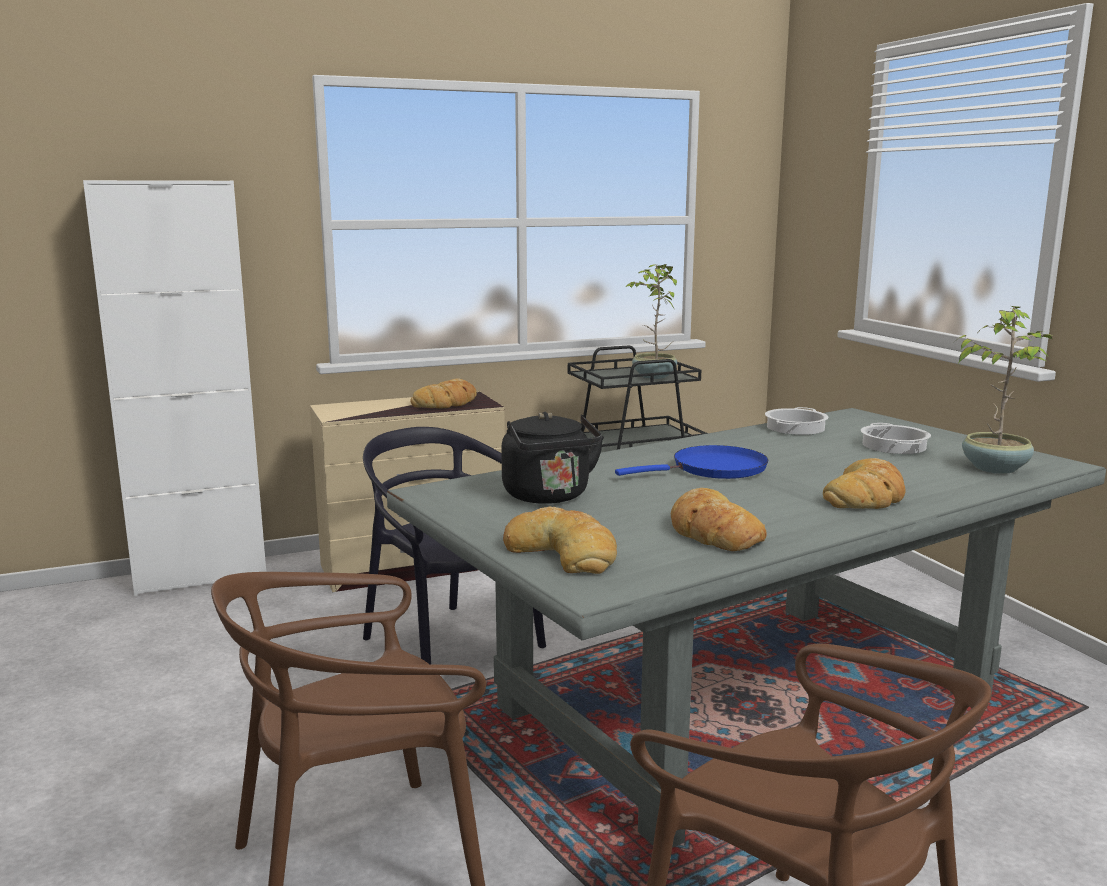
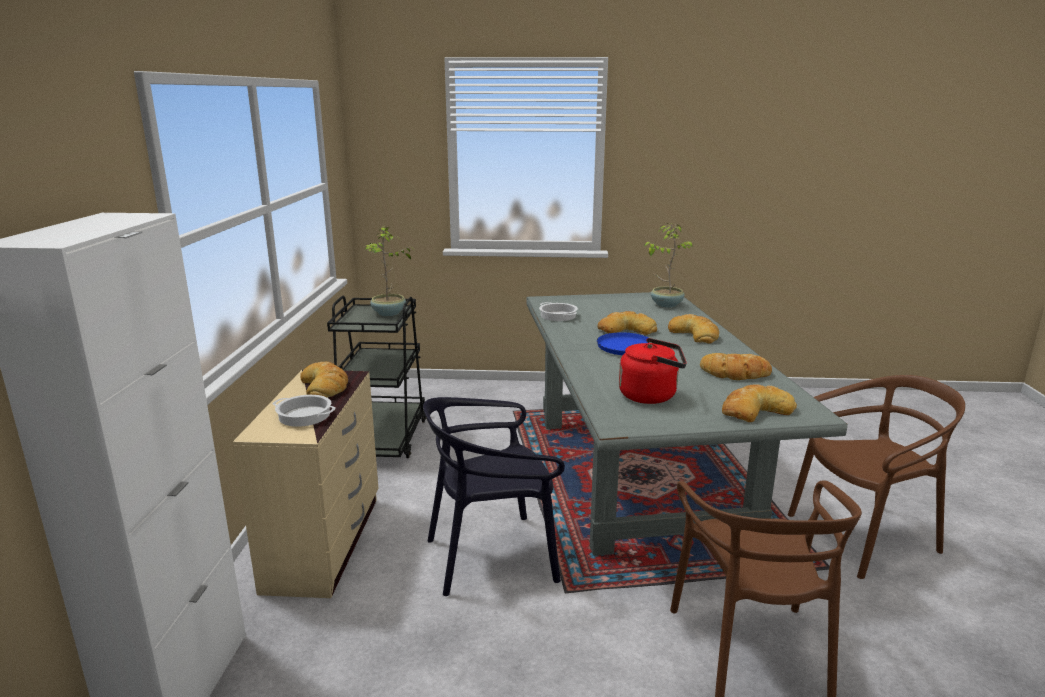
camera: 65 degrees left, 5 degrees up
(549, 497) = (651, 395): black kettle -> red kettle
(804, 461) = (626, 330): none -> bread
(893, 446) = (613, 309): cooking pot -> cooking pot (304, 416)

